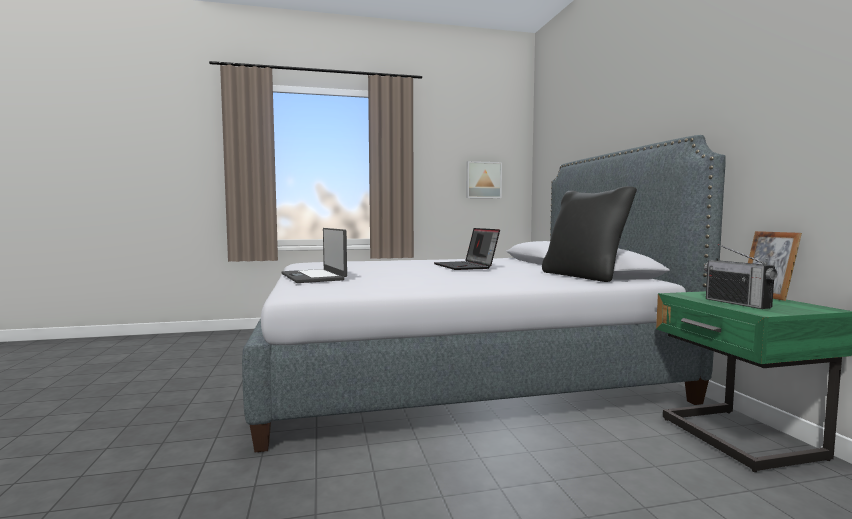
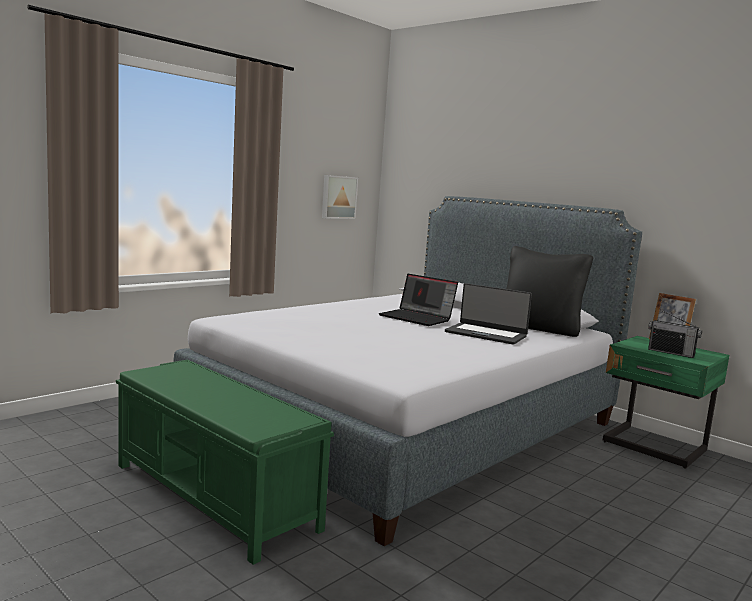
camera: 35 degrees left, 5 degrees up
(219, 390) = (215, 496): none -> green bench
(314, 277) = (339, 350): laptop -> laptop (486, 334)

